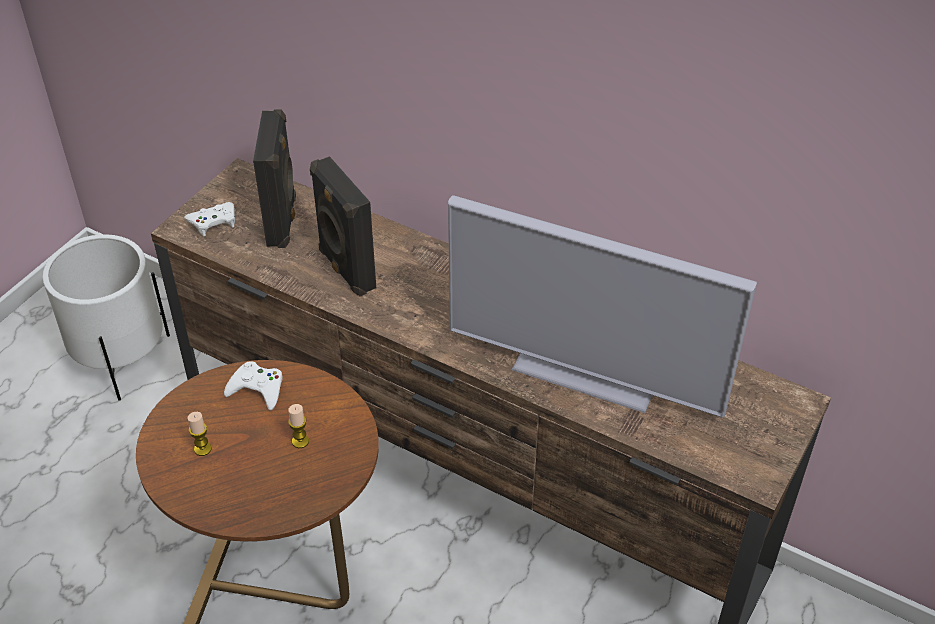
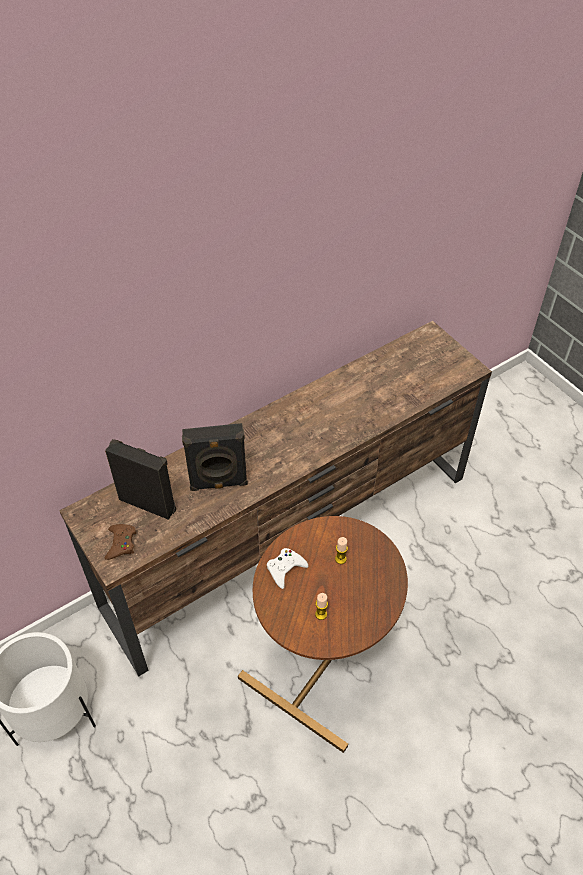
camera: 65 degrees left, 5 degrees up
(213, 222) = (121, 543): white game controller -> brown game controller
(585, 373) = (369, 404): television -> none

